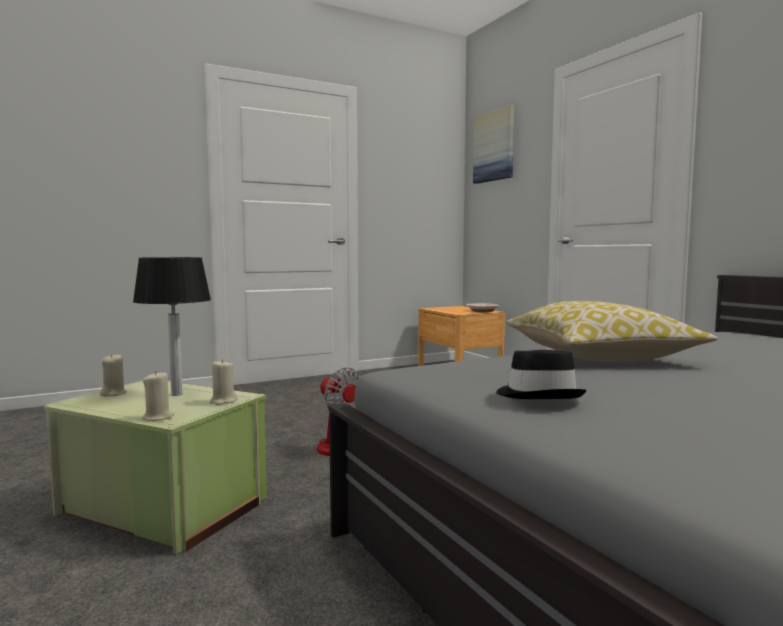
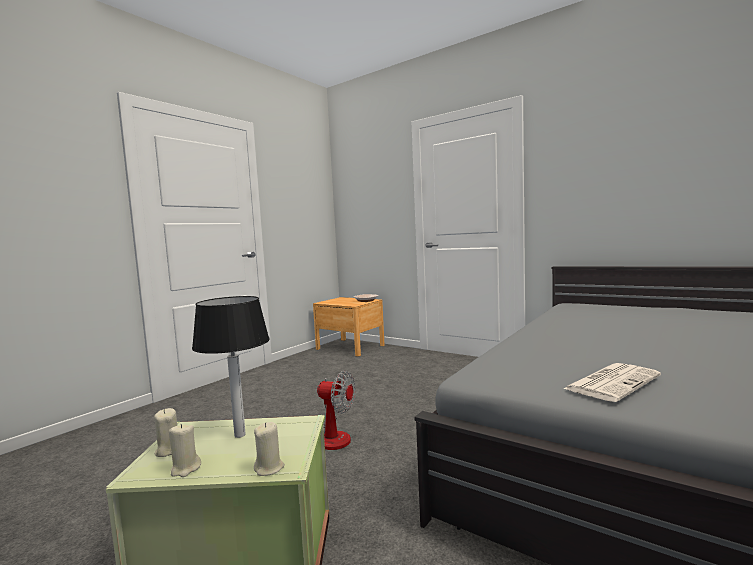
camera: 25 degrees left, 0 degrees up
(223, 401) = (300, 432): beige candle -> beige candle (185, 469)
(494, 146) = (361, 175): picture -> none
(539, 395) = (612, 382): black hat -> newspaper
(599, 356) = (555, 337): pillow -> none

